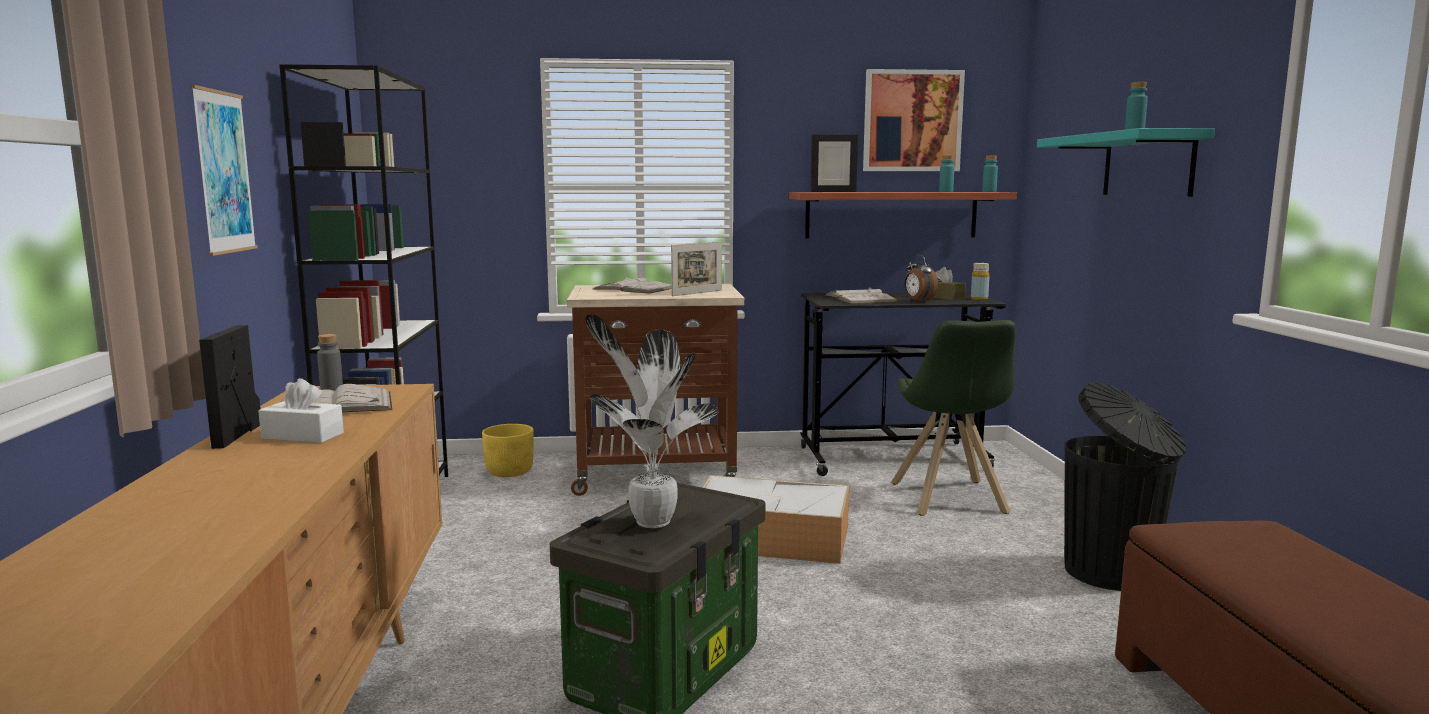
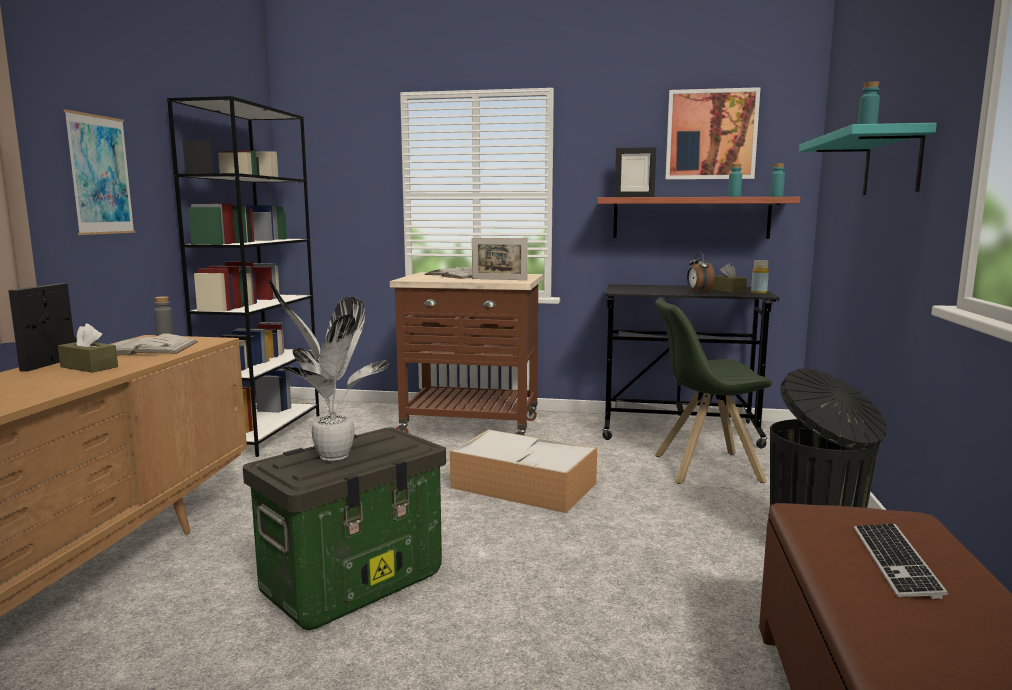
camera: 15 degrees right, 0 degrees up
(303, 436) = (89, 367): white tissue box -> brown tissue box
(509, 472) = (364, 416): yellow planter -> none
(697, 293) = (499, 279): picture frame -> picture frame turned 45 degrees clockwise
(860, 298) = (650, 289): white book -> none
(949, 498) = (706, 468): green chair -> green chair turned 75 degrees clockwise
(1291, 568) = (895, 561): none -> keyboard

